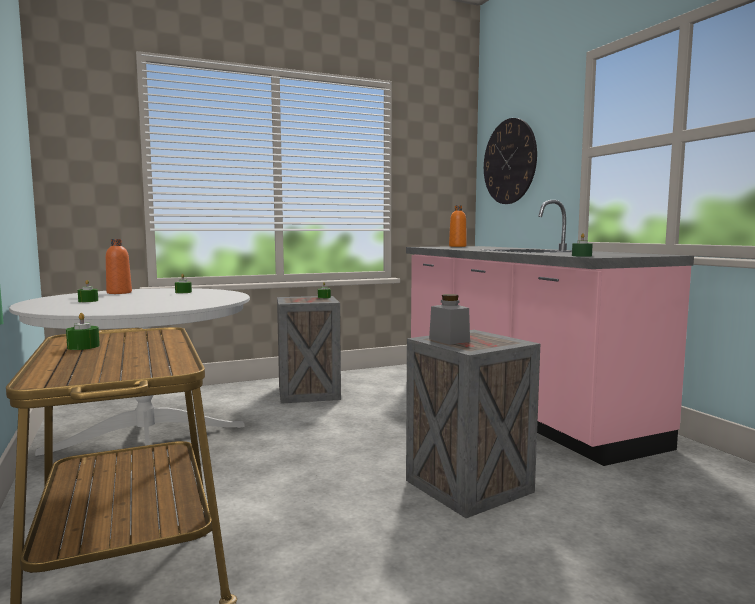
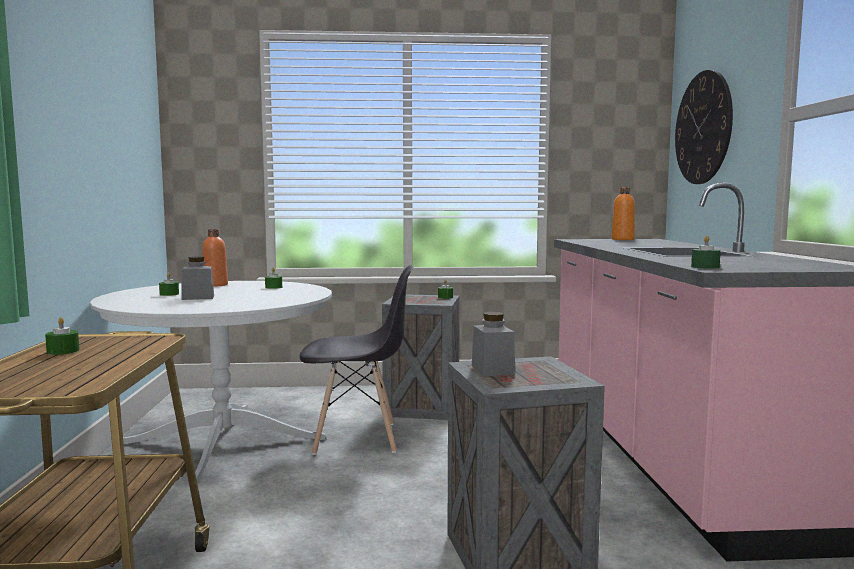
camera: 20 degrees right, 0 degrees up
(126, 302) = (198, 297): none -> grey jar
(272, 422) = (357, 438): none -> grey chair

